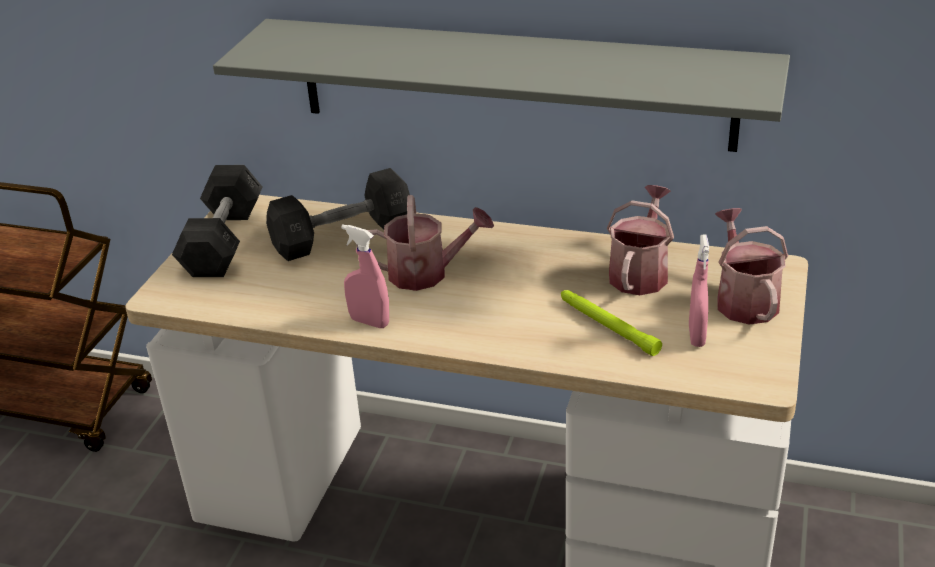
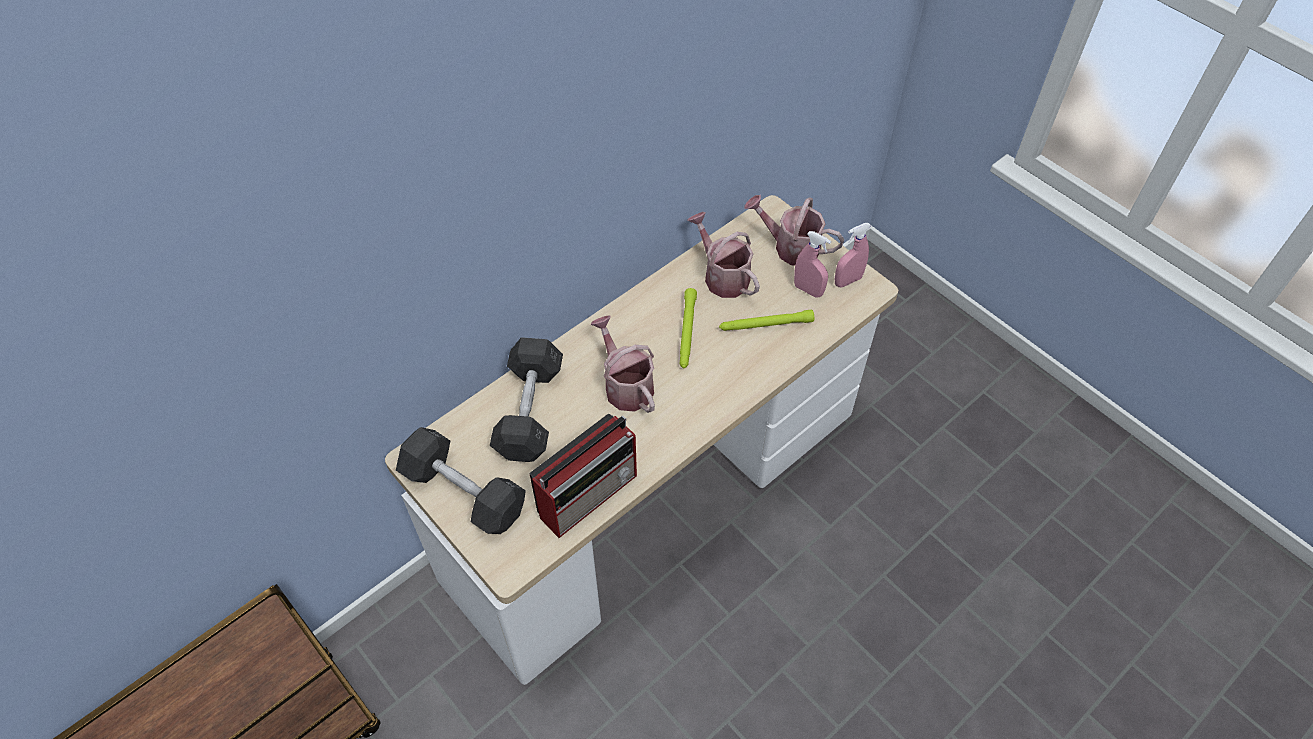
camera: 60 degrees left, 20 degrees up
(276, 305) = (589, 494): none -> radio
(369, 322) = (658, 446): pink spray bottle -> pink spray bottle (847, 281)
(426, 273) = (625, 385): watering can -> watering can turned 60 degrees counterclockwise
(512, 83) = (591, 215): grey shelf -> none
(535, 281) = (687, 332): none -> green flashlight

